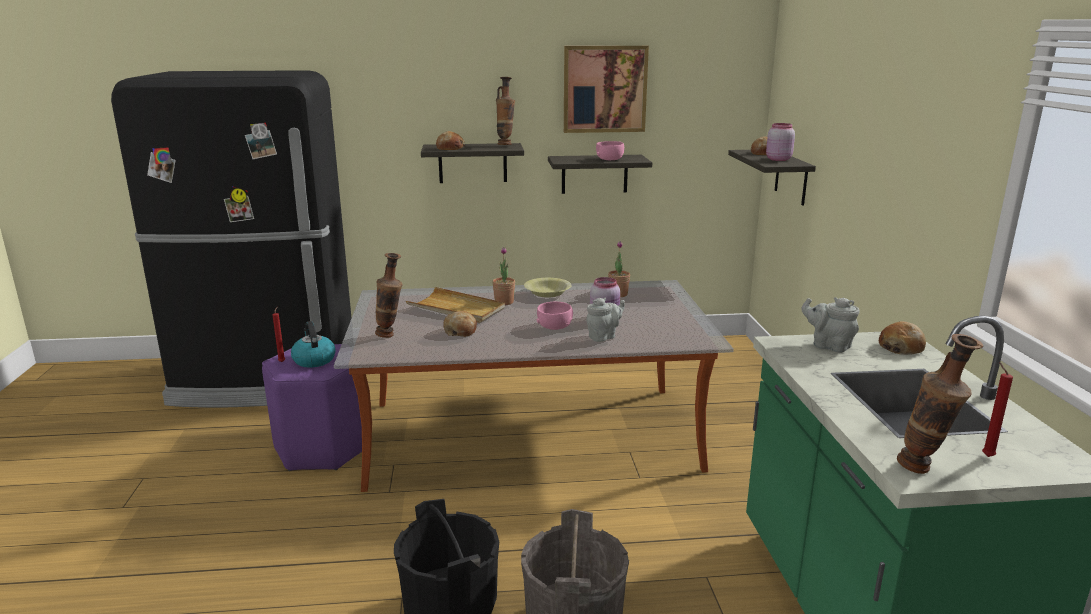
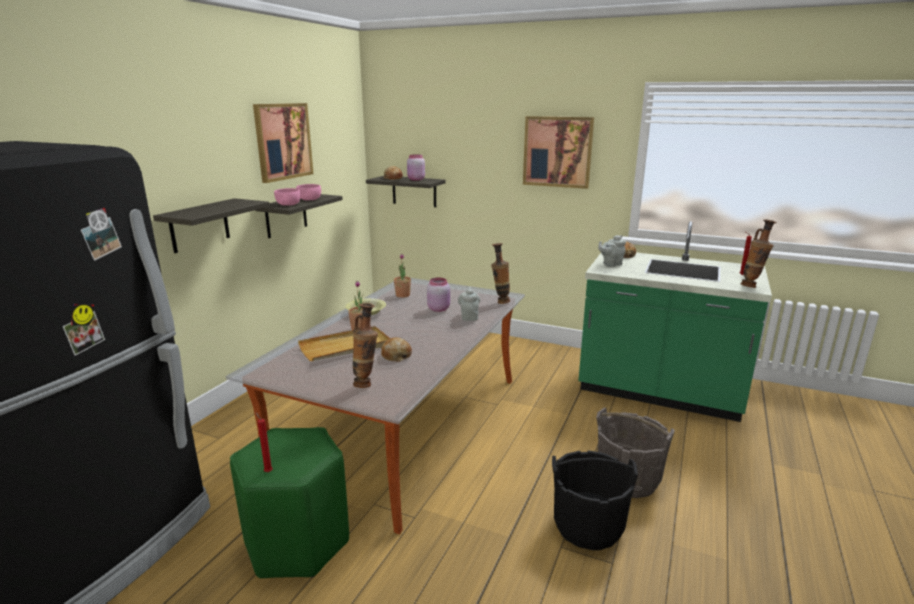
camera: 60 degrees left, 0 degrees up
(313, 360) = (290, 452): kettle -> none
(323, 448) = (296, 542): purple stool -> green stool
(450, 148) = (201, 212): bread -> none
(505, 145) = (233, 201): vase -> vase (500, 301)
(554, 326) = (431, 325): pink bowl -> pink bowl (288, 204)
(920, 143) = (557, 152): none -> picture

